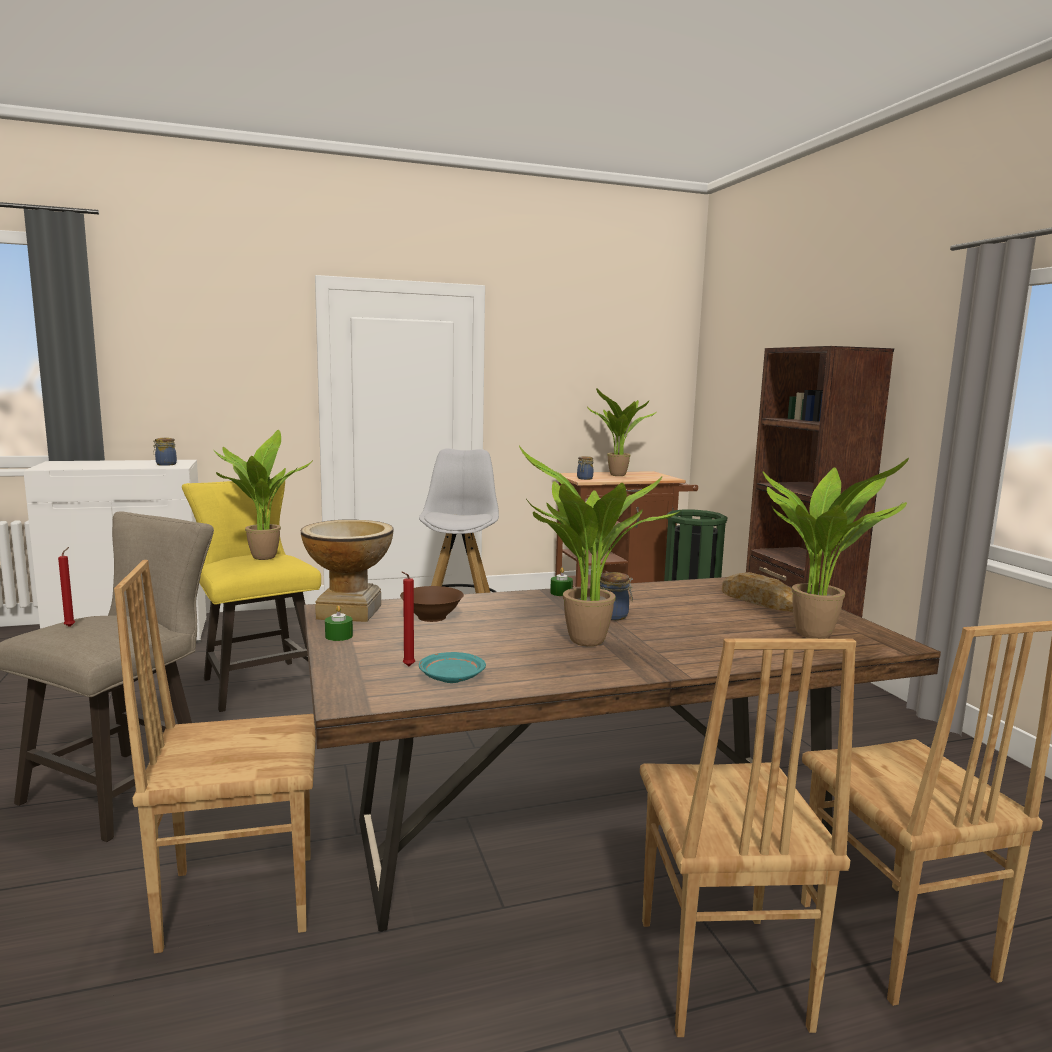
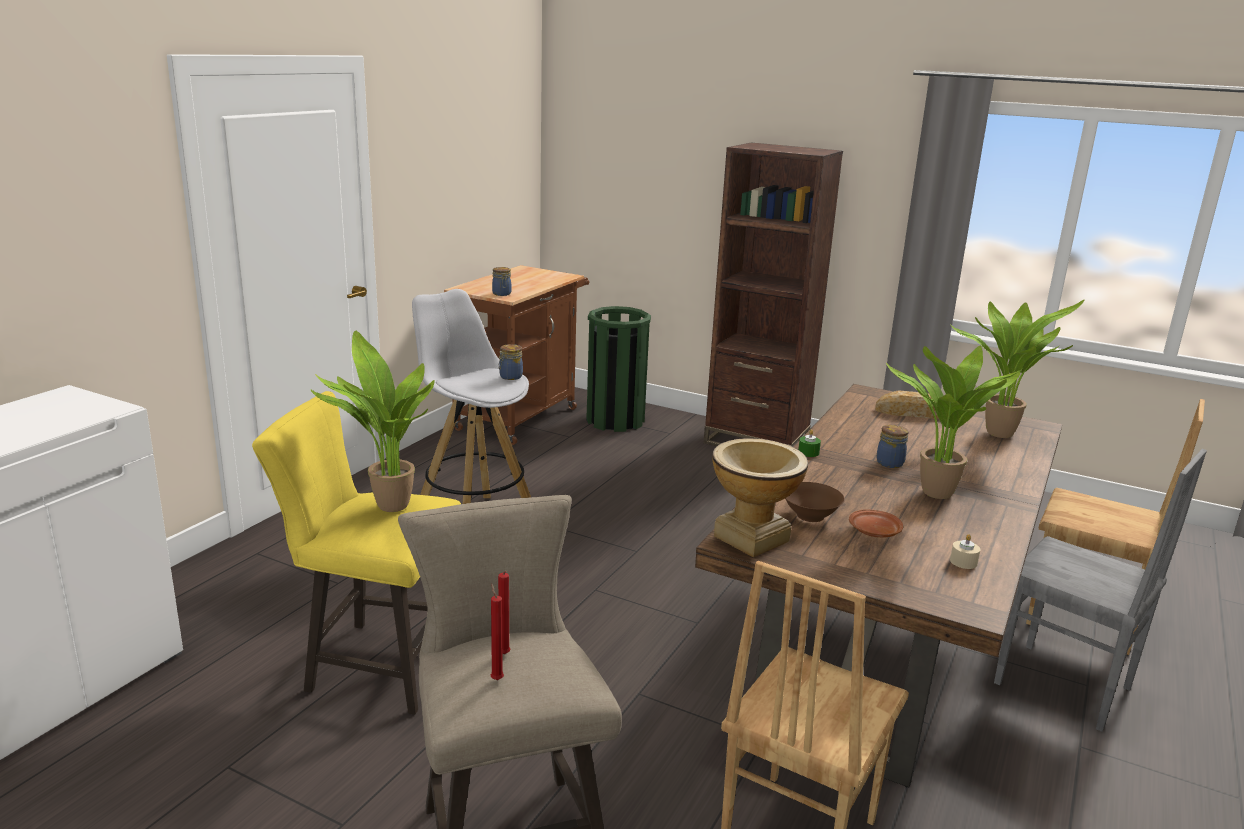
camera: 45 degrees left, 10 degrees up
(165, 464) = (76, 409): jar -> jar (510, 377)
(339, 636) = (815, 564): green candle -> none
(407, 667) = (924, 567): red candle -> red candle (504, 655)
(445, 639) = (874, 532): none -> brown plate
(451, 677) = (963, 562): turquoise plate -> beige candle
(619, 476) = (515, 281): potted plant -> none
(718, 974) = (1062, 687): brown chair -> grey chair

